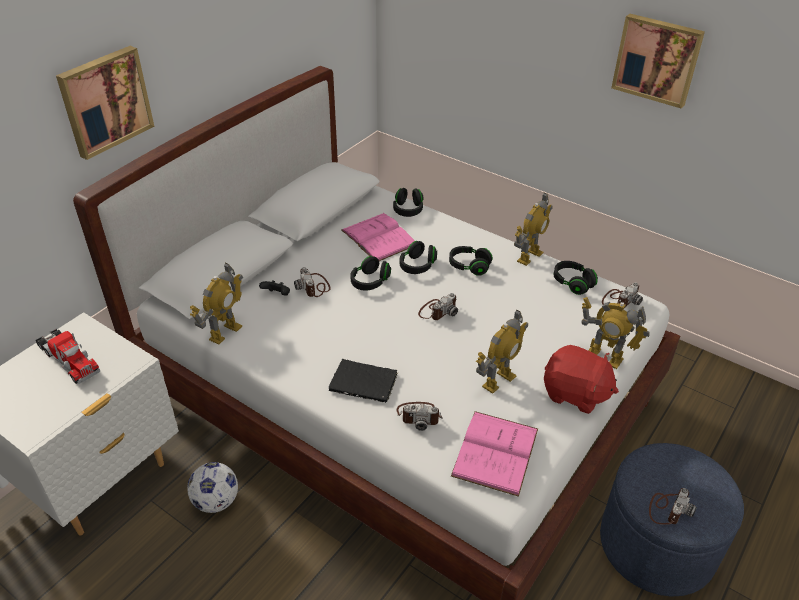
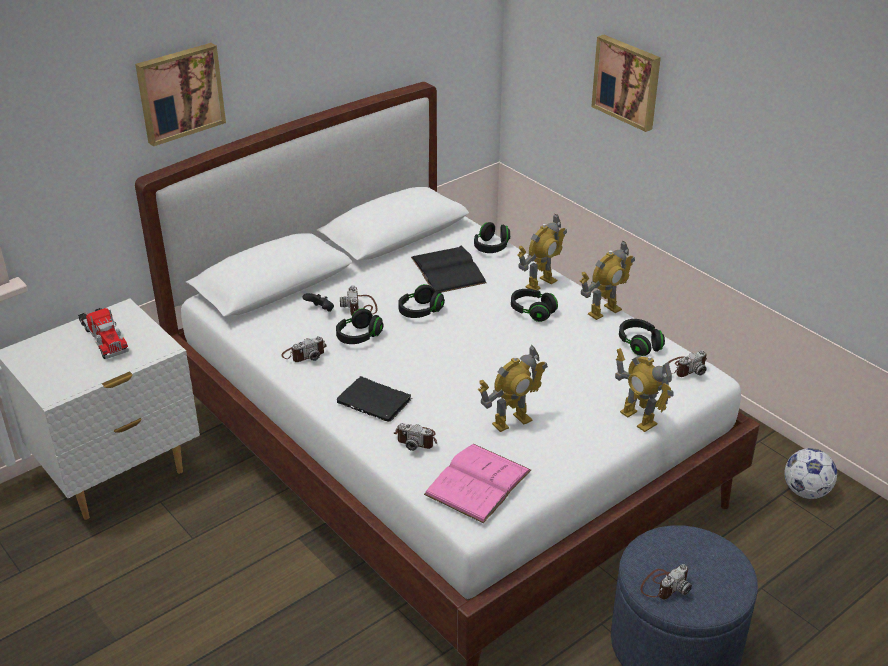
camera: 15 degrees right, 5 degrees down
(216, 501) = (223, 514): football -> football (806, 491)
(225, 332) = (256, 336): toy robot -> toy robot (540, 283)
(379, 237) = (448, 270): pink book -> black book
(417, 266) = (477, 303): black headphones -> black headphones (359, 336)
(437, 310) = (479, 348): camera -> camera (304, 354)
(575, 394) = (588, 447): red plush toy -> none
(657, 59) = (768, 110): picture -> picture (628, 81)

